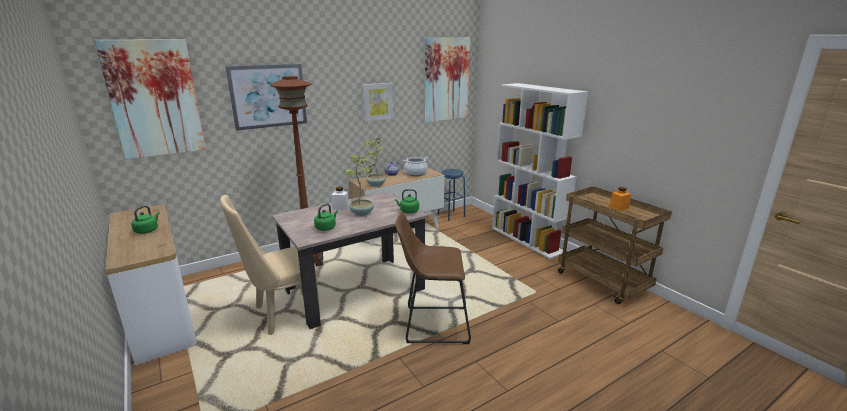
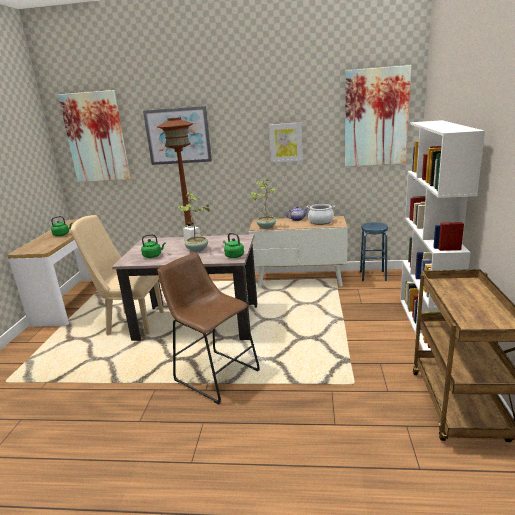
camera: 40 degrees right, 0 degrees up
(619, 207) = (476, 305): orange jar -> none

